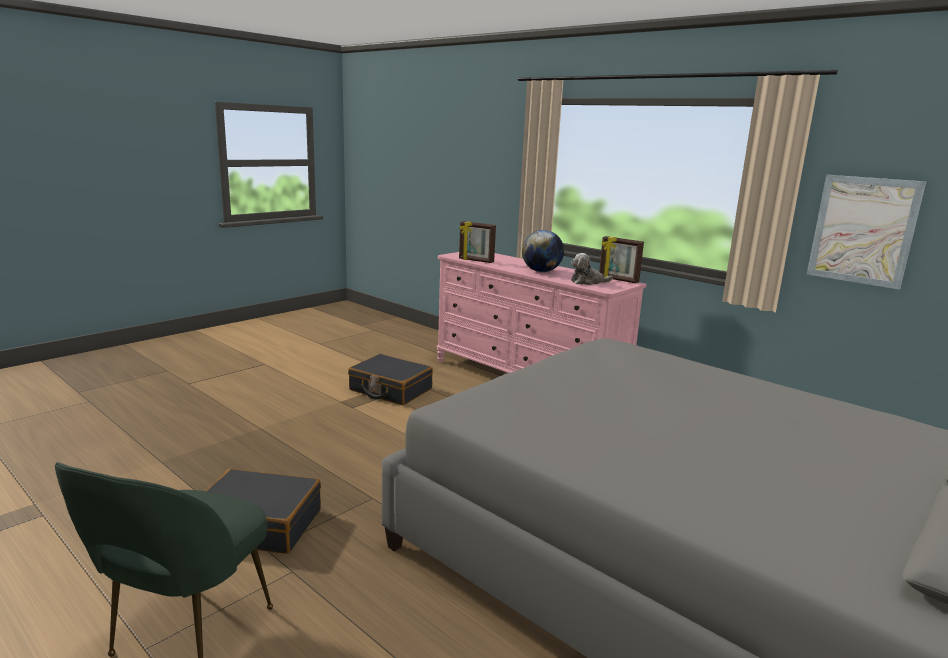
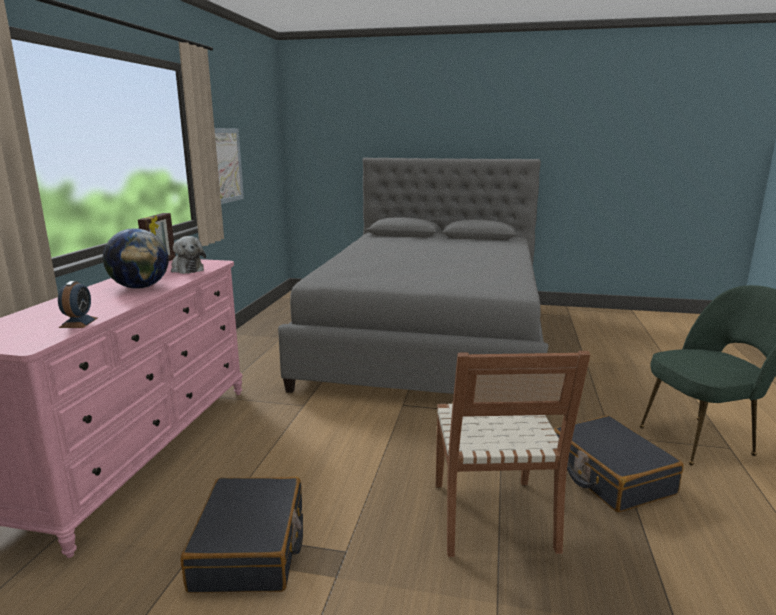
camera: 120 degrees left, 0 degrees up
(304, 451) = (493, 521): none -> chair
(476, 261) = (78, 323): picture frame -> alarm clock

